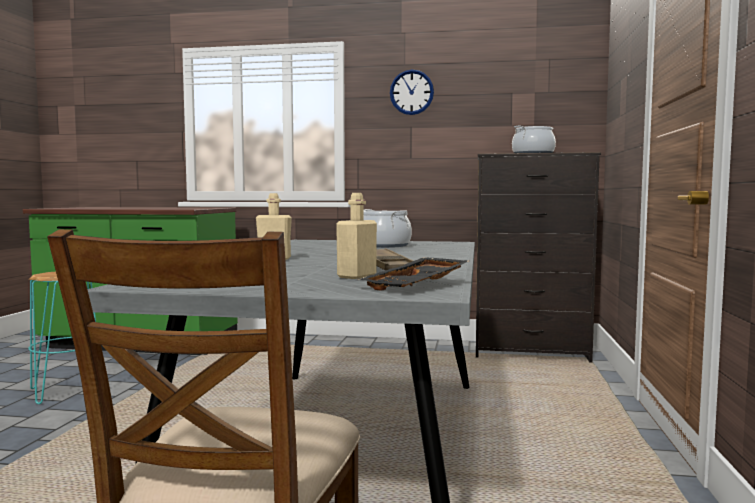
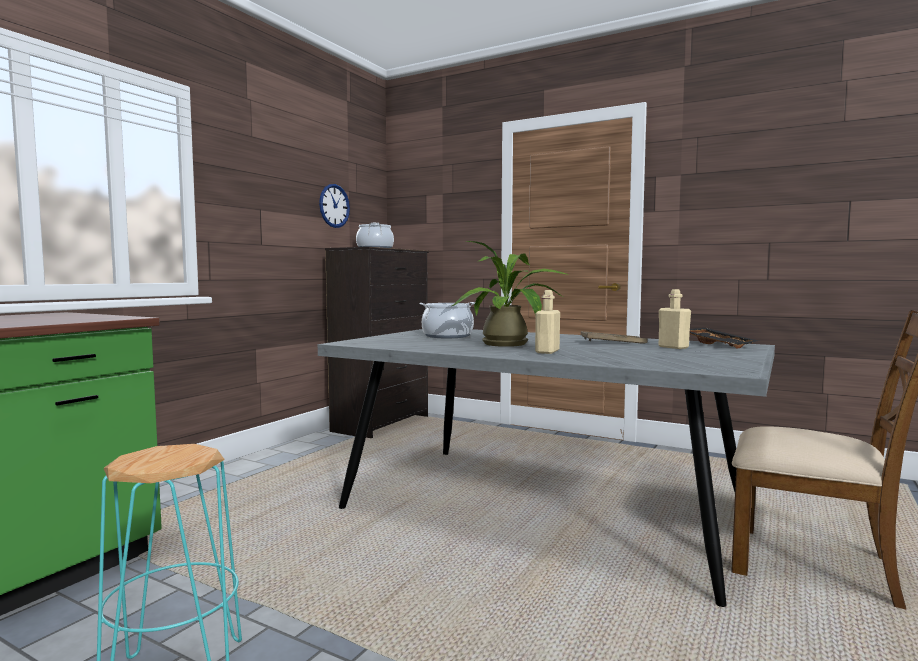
camera: 70 degrees left, 0 degrees up
(327, 253) = (510, 344): none -> potted plant
(411, 92) = (261, 170): wall clock -> wall clock (334, 206)

